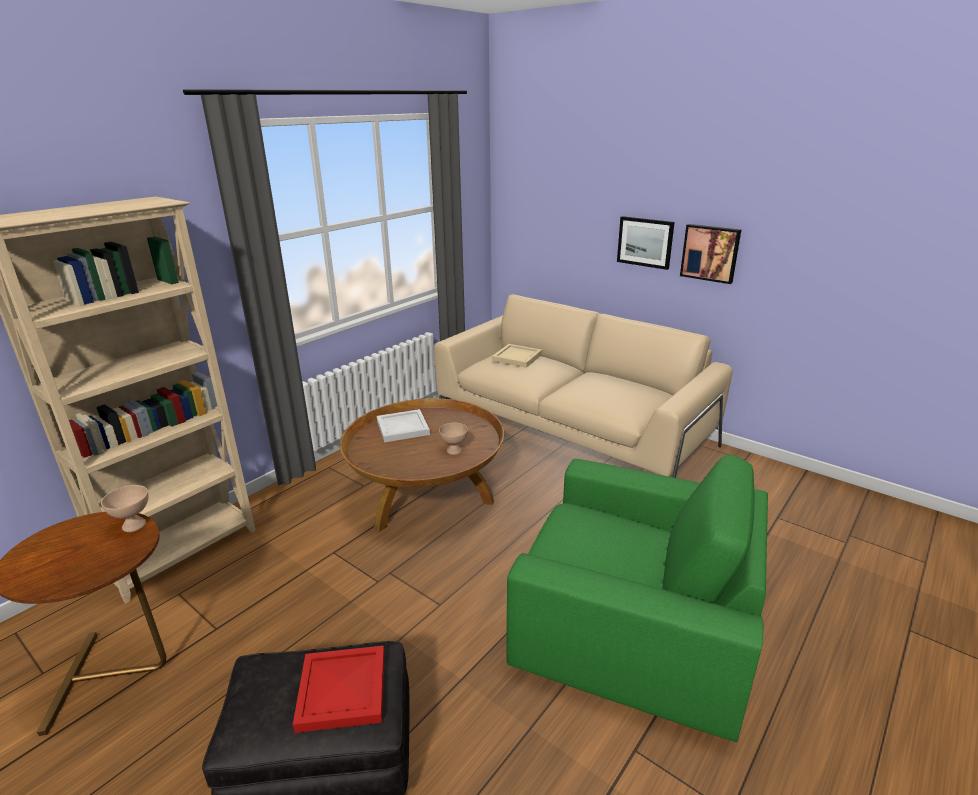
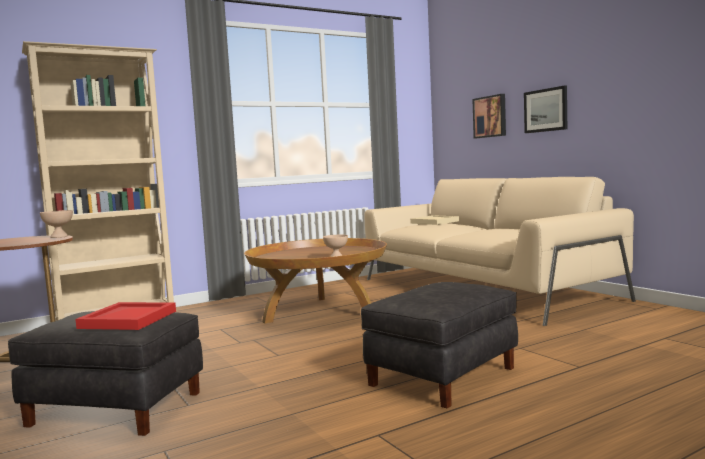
camera: 20 degrees right, 20 degrees down
(403, 427) = (308, 251): white tray -> none
(632, 624) = (443, 377): green armchair -> black ottoman
(710, 253) = (599, 104): picture -> picture (490, 116)

